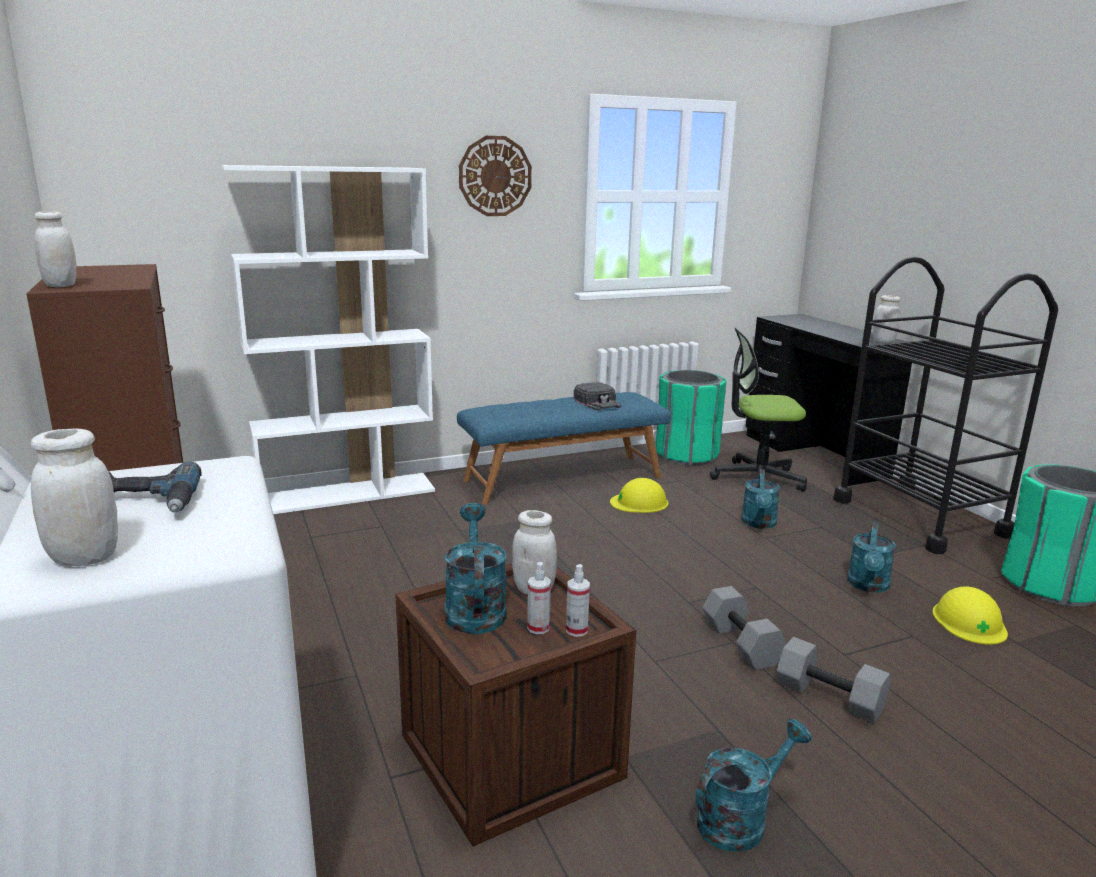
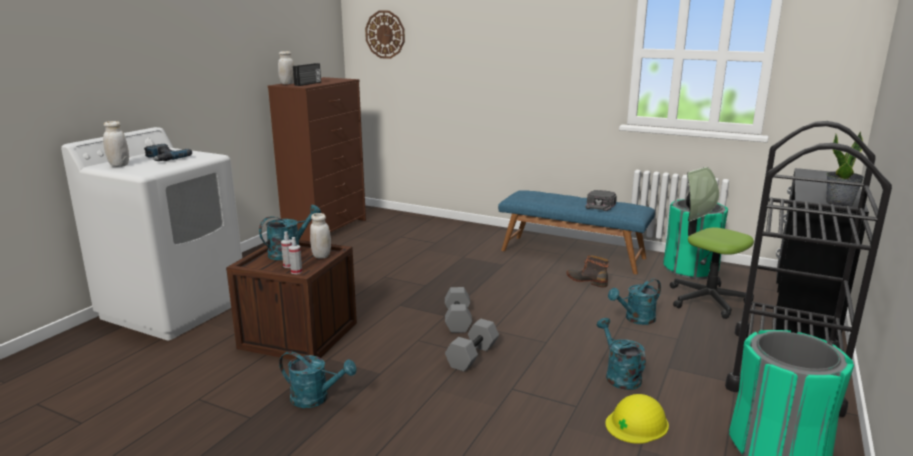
camera: 50 degrees right, 0 degrees up
(110, 281) = (308, 84): none -> radio
(348, 494) = (452, 225): white bookcase -> none
(495, 176) = (564, 37): wall clock -> wall clock (385, 34)
(639, 502) = (587, 280): yellow hard hat -> boot
(831, 697) = (457, 395): grey dumbbell -> grey dumbbell (458, 320)
(868, 586) = (619, 376): turquoise watering can -> turquoise watering can turned 90 degrees clockwise
(883, 341) = (839, 203): white jar -> potted plant

